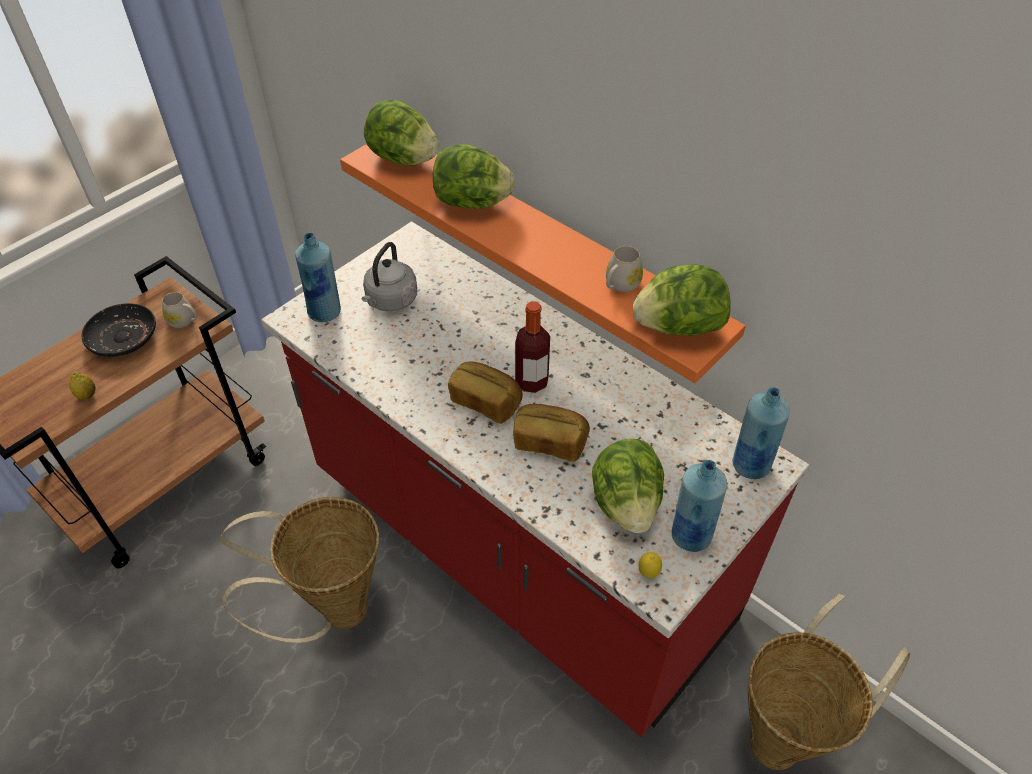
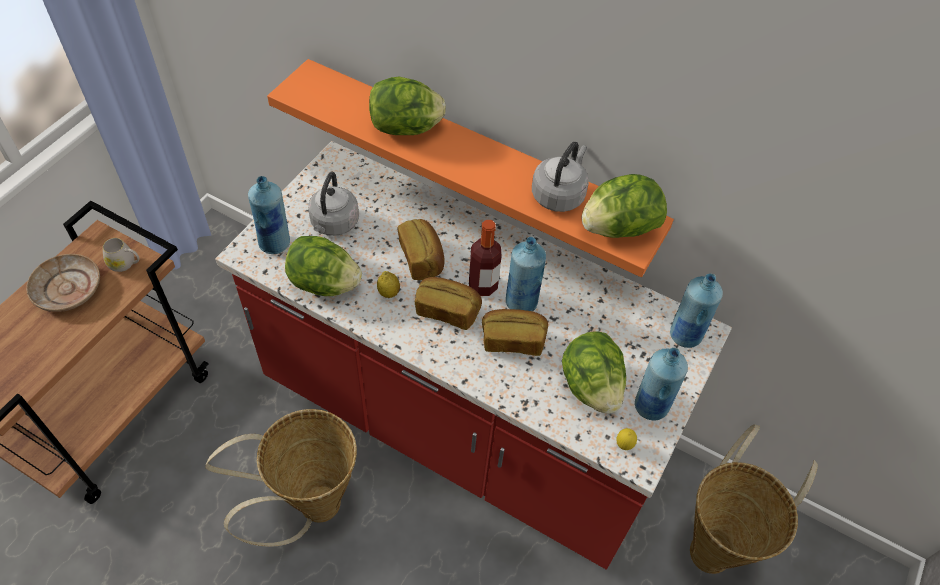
camera: 15 degrees left, 5 degrees up
(87, 395) = (49, 353): lemon -> lemon (388, 293)
(123, 338) = (68, 289): black plate -> beige plate
(403, 159) = (328, 90): lettuce -> lettuce (324, 284)
(473, 346) = (422, 258): none -> bread
(569, 404) = (521, 302): none -> blue bottle
(620, 285) = (559, 194): white mug -> grey kettle

